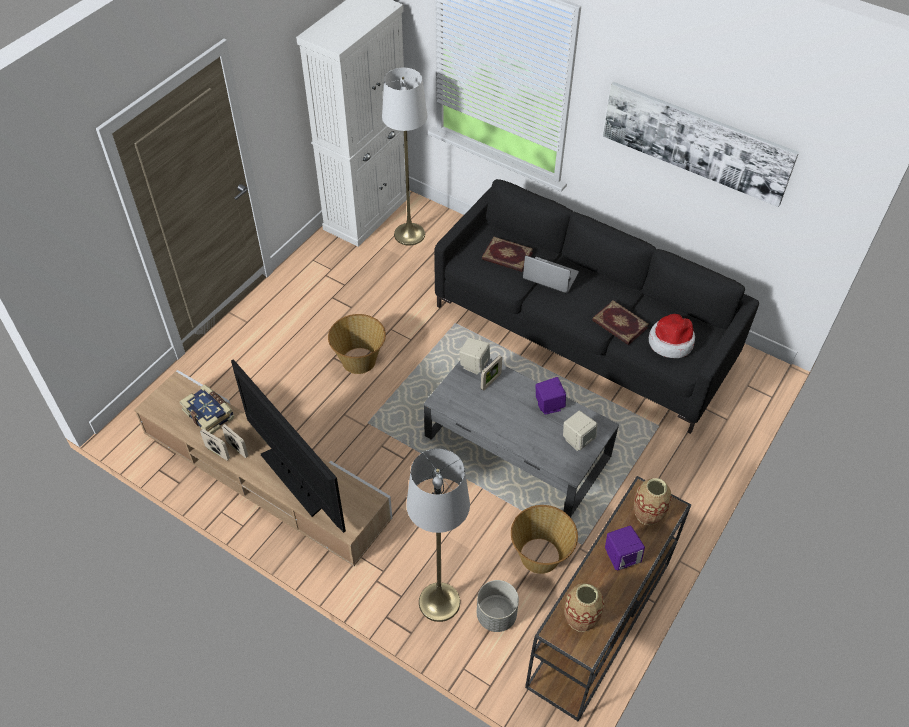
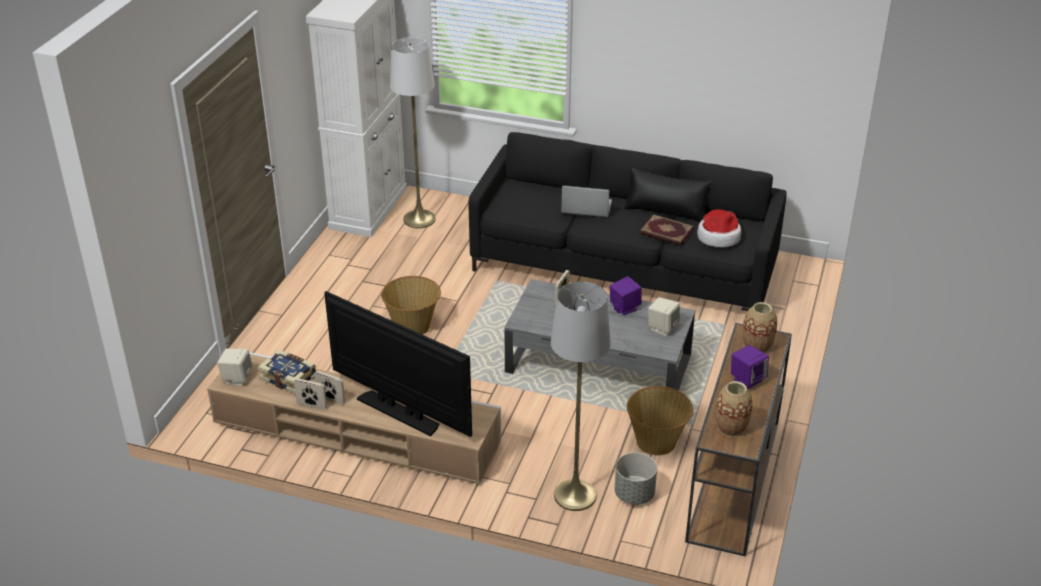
camera: 15 degrees left, 15 degrees down
(474, 364) = (540, 290): beige speaker -> beige speaker (237, 378)
(507, 256) = (538, 200): book -> none
(629, 295) = (666, 210): none -> black pillow
(696, 142) = (699, 51): picture -> none

